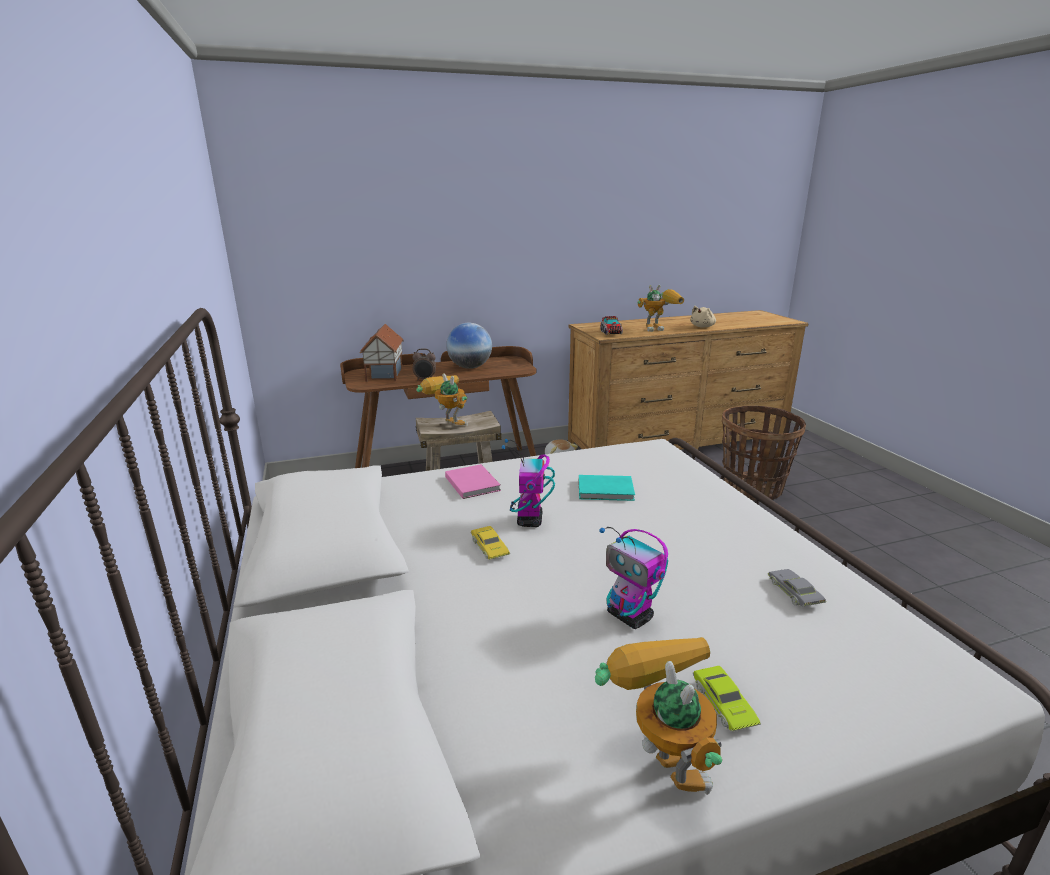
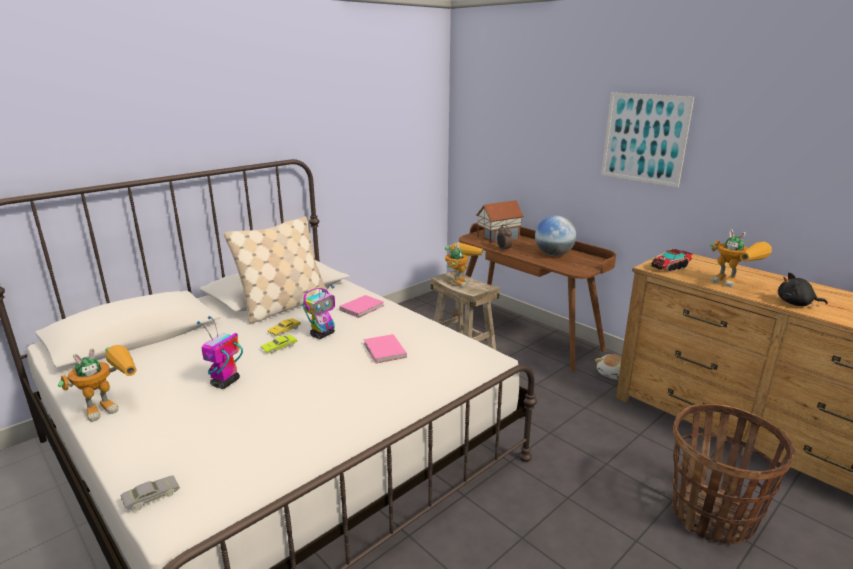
camera: 65 degrees right, 0 degrees up
(401, 538) = (284, 306): none -> beige pillow
(523, 225) = (644, 138): none -> picture
(530, 521) = (323, 334): toy robot -> toy robot turned 150 degrees clockwise
(607, 491) = (384, 351): turquoise book -> pink book
(703, 327) = (796, 304): beige plush toy -> black plush toy
(724, 704) = (150, 420): green toy car -> green toy car (279, 347)
(794, 593) = (269, 440): grey toy car -> grey toy car (151, 496)

